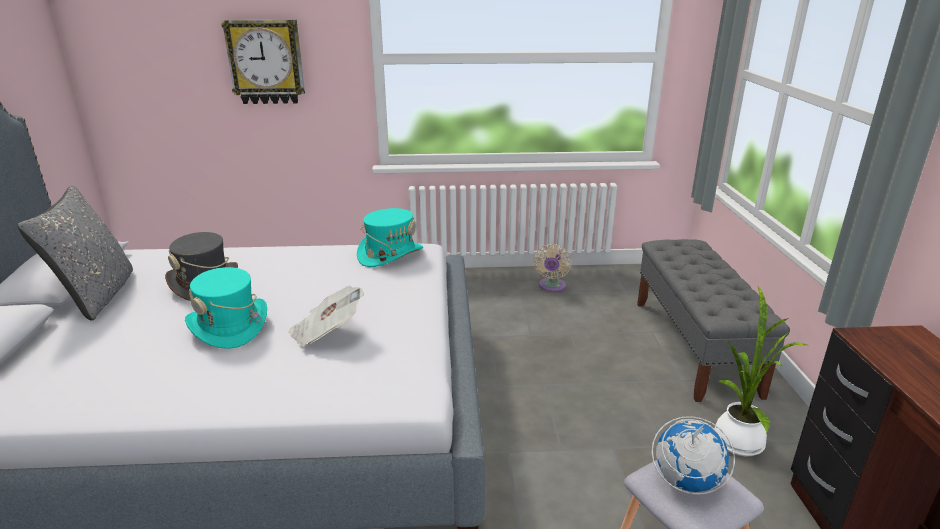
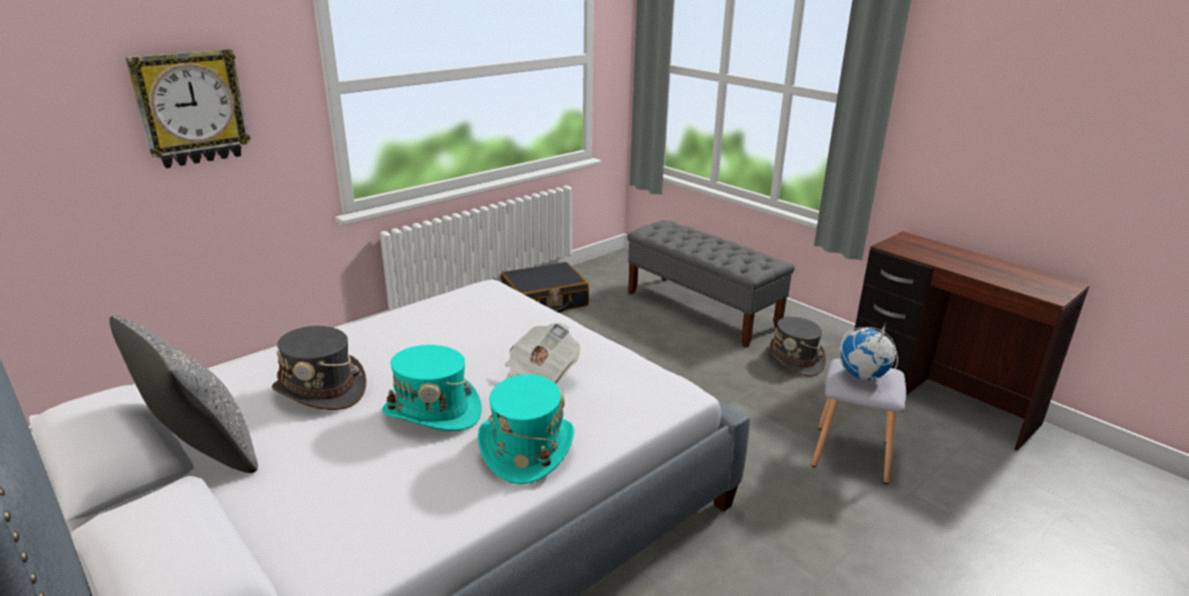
camera: 40 degrees left, 0 degrees up
(390, 254) = (469, 300): turquoise hat -> turquoise hat (526, 449)
(551, 287) = (544, 301): beige fan -> black suitcase
(738, 438) = (794, 360): potted plant -> grey hat

